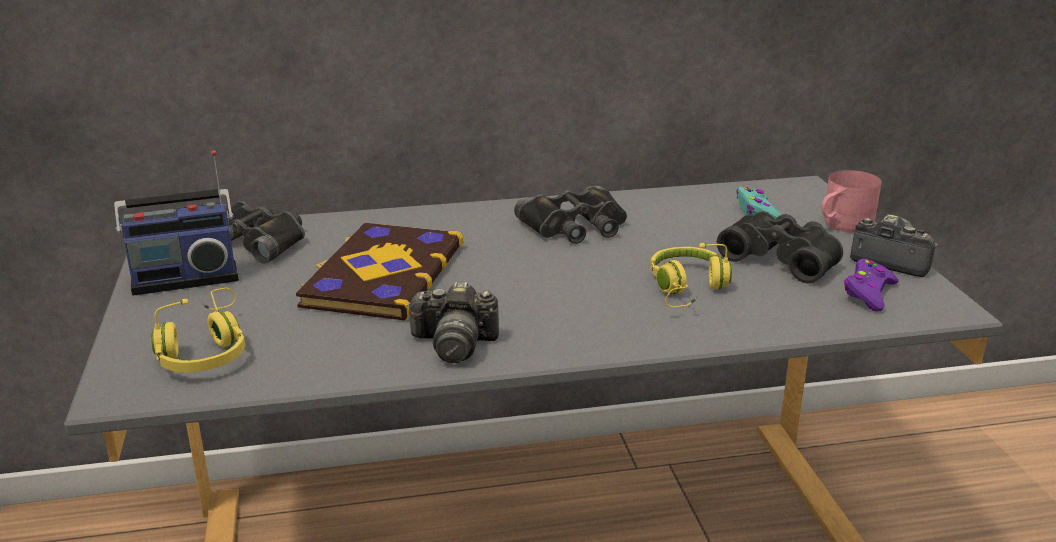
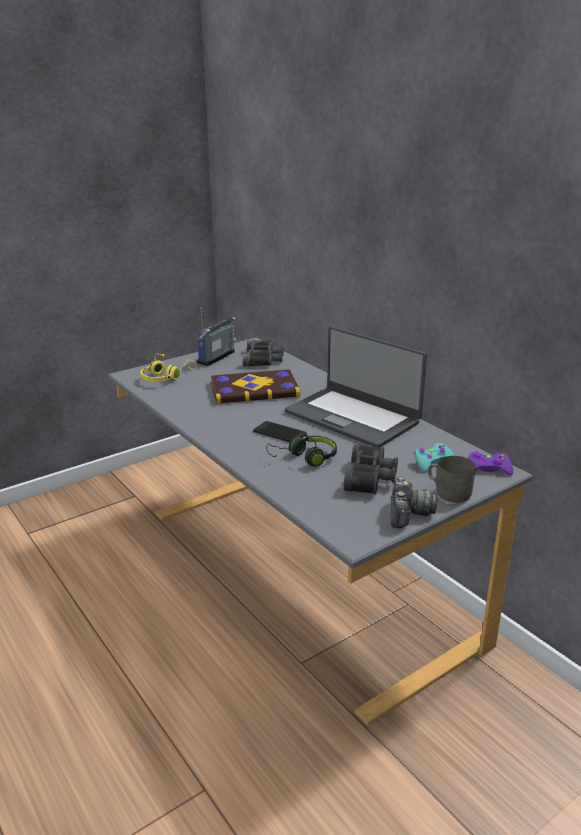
camera: 65 degrees right, 0 degrees up
(185, 278) = (218, 358): radio -> radio turned 75 degrees clockwise
(454, 344) = (203, 418): camera -> none
(575, 226) = (353, 416): black binoculars -> laptop
(582, 290) = (279, 433): none -> phone
(688, 289) = (305, 458): yellow headphones -> black headphones
(842, 224) = (448, 492): pink mug -> grey mug
(868, 293) = (350, 511): purple game controller -> purple game controller (487, 469)

